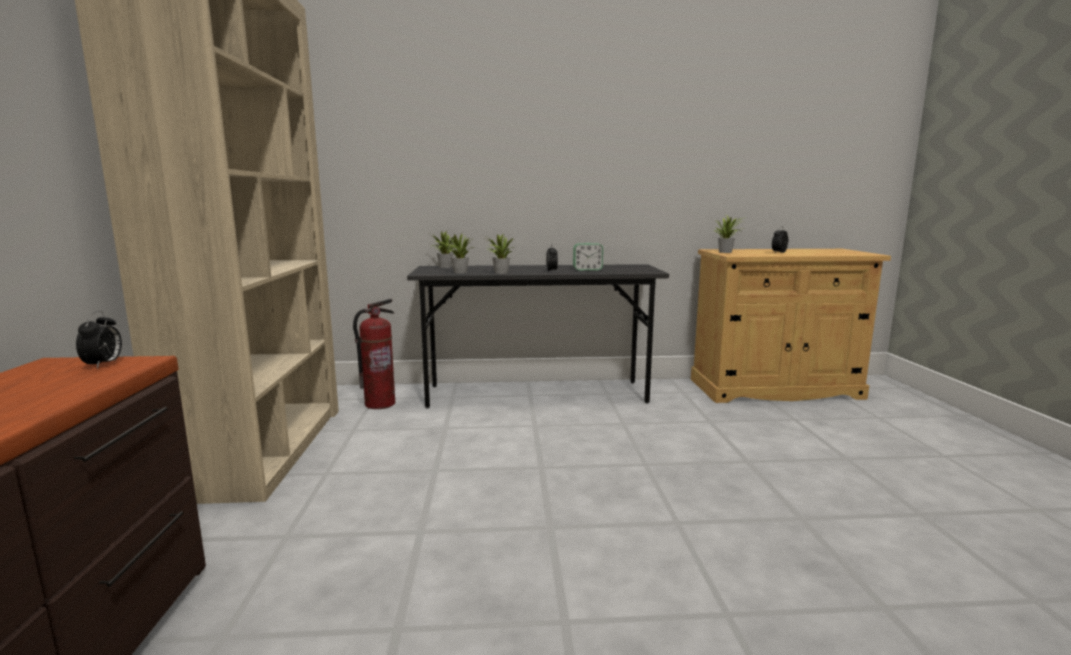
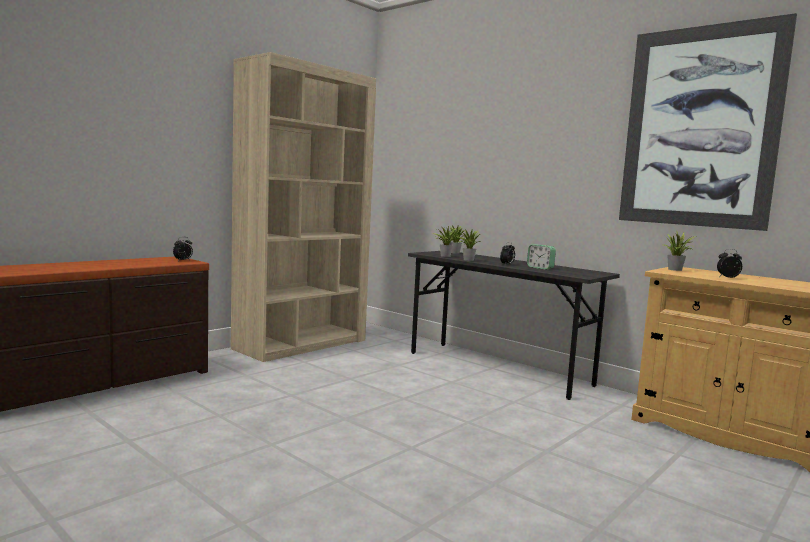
camera: 45 degrees right, 5 degrees down
(380, 404) = (392, 344): fire extinguisher -> none
(713, 111) = (699, 127): none -> picture

